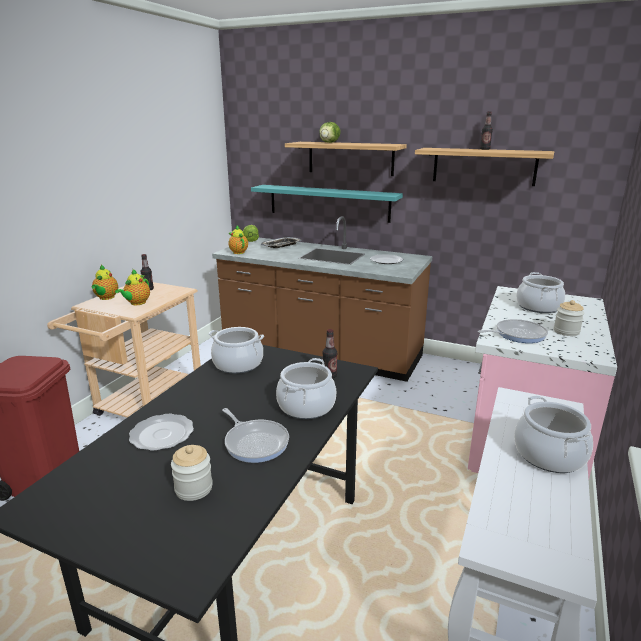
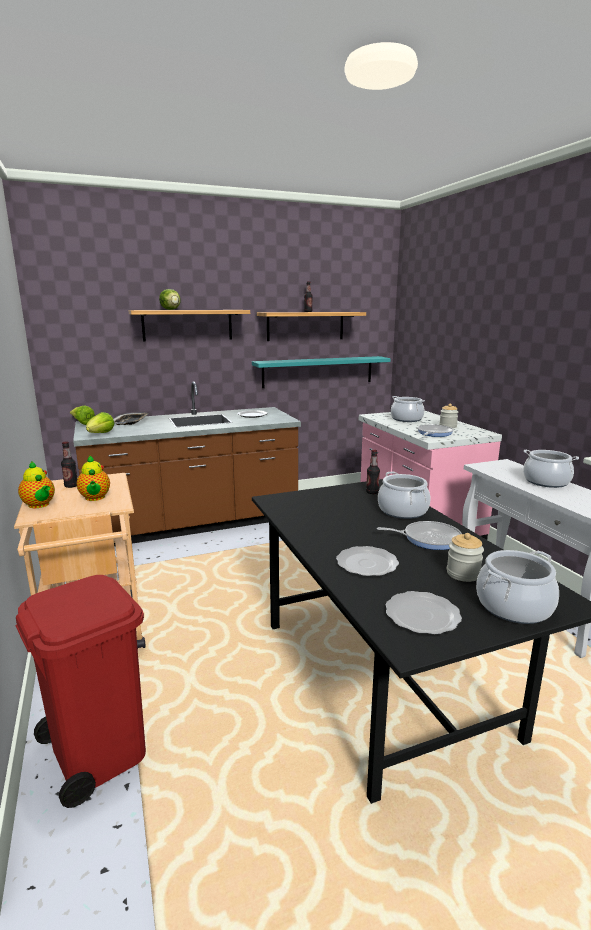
camera: 45 degrees left, 5 degrees down
(85, 496) = (423, 615): none -> plate
(238, 252) = (100, 434): teapot -> lettuce
(238, 364) = (298, 509): cooking pot -> cooking pot (514, 606)
(328, 203) = (167, 371): turquoise shelf -> turquoise shelf (318, 371)

